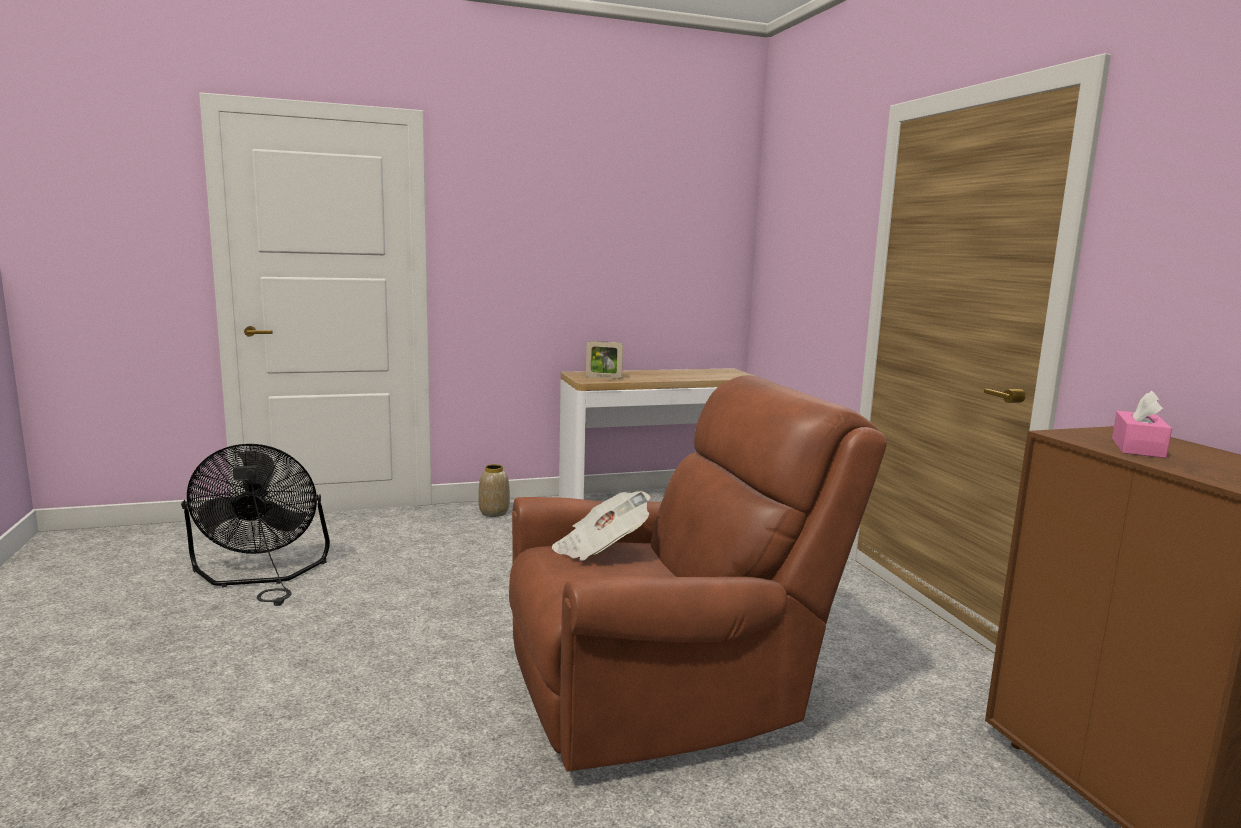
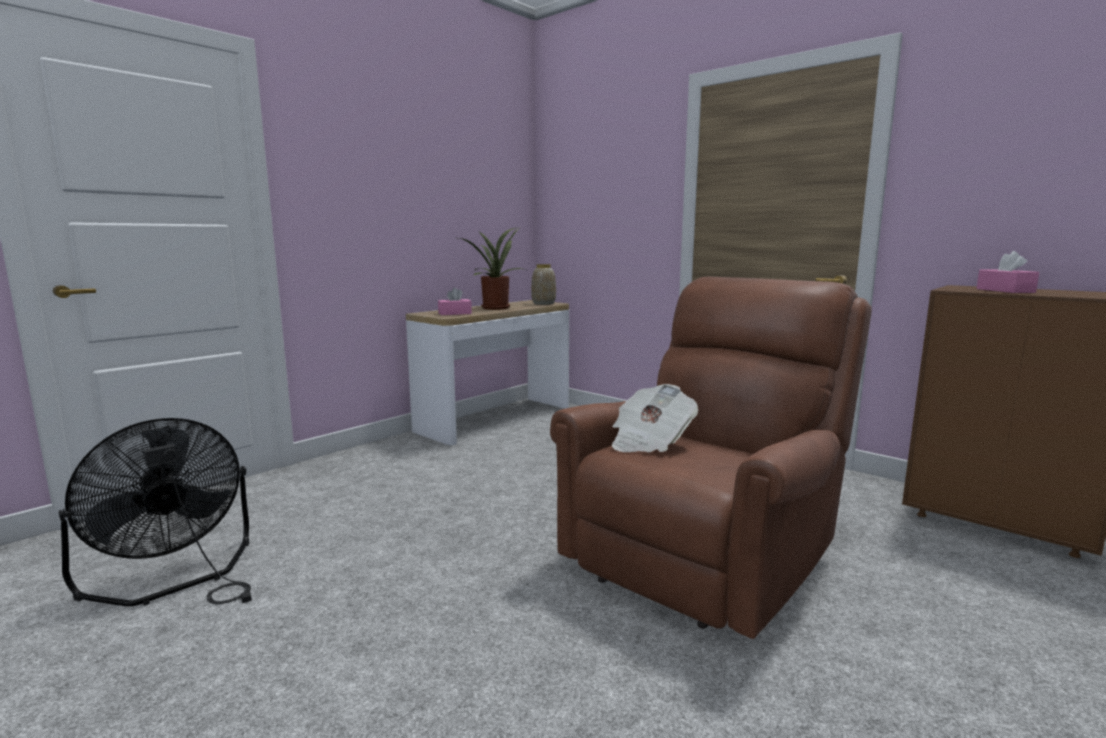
camera: 30 degrees left, 0 degrees up
(493, 513) = (369, 457): vase -> vase (543, 303)
(603, 377) = (455, 313): picture frame -> pink tissue box
(662, 375) = (494, 308): none -> potted plant

